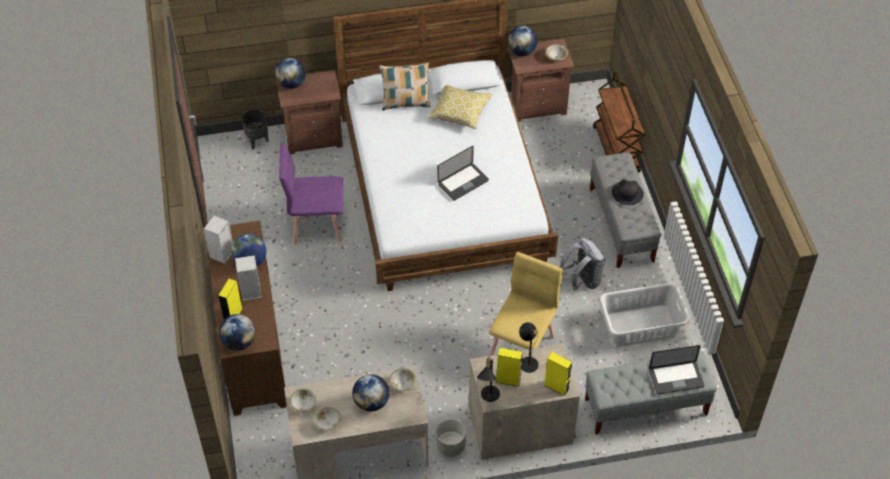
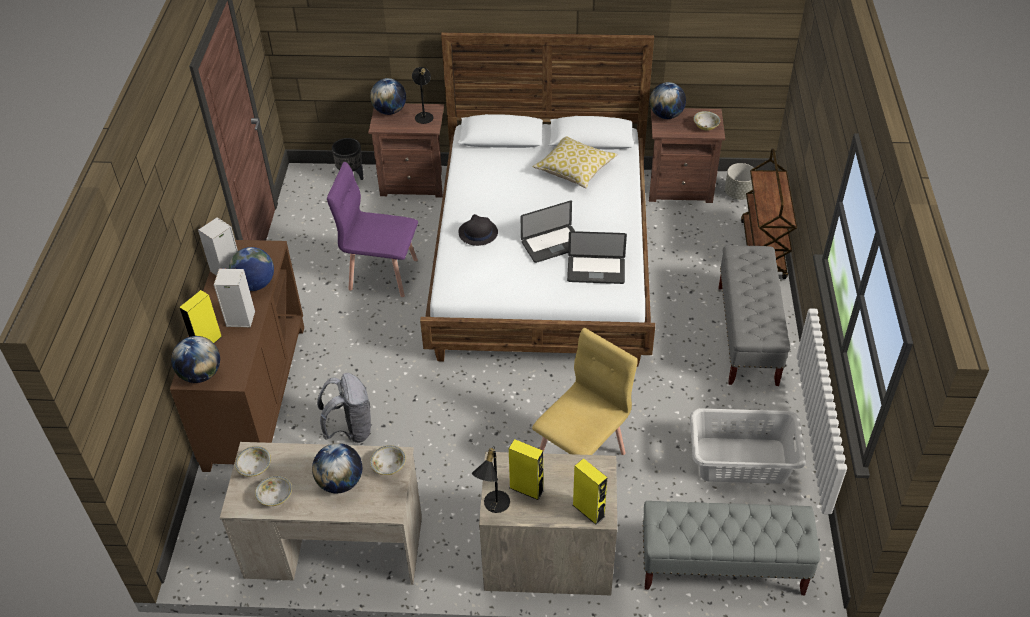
camera: 15 degrees right, 5 degrees down
(405, 103) = (514, 151): pillow -> none
(451, 446) = (451, 564): grey planter -> grey planter (738, 193)
(528, 361) = (560, 469): black table lamp -> black table lamp (424, 115)
(582, 280) = (680, 392): grey backpack -> grey backpack (350, 430)
(627, 193) = (757, 292): black hat -> black hat (477, 233)
(676, 378) = (764, 534): laptop -> laptop (596, 271)

